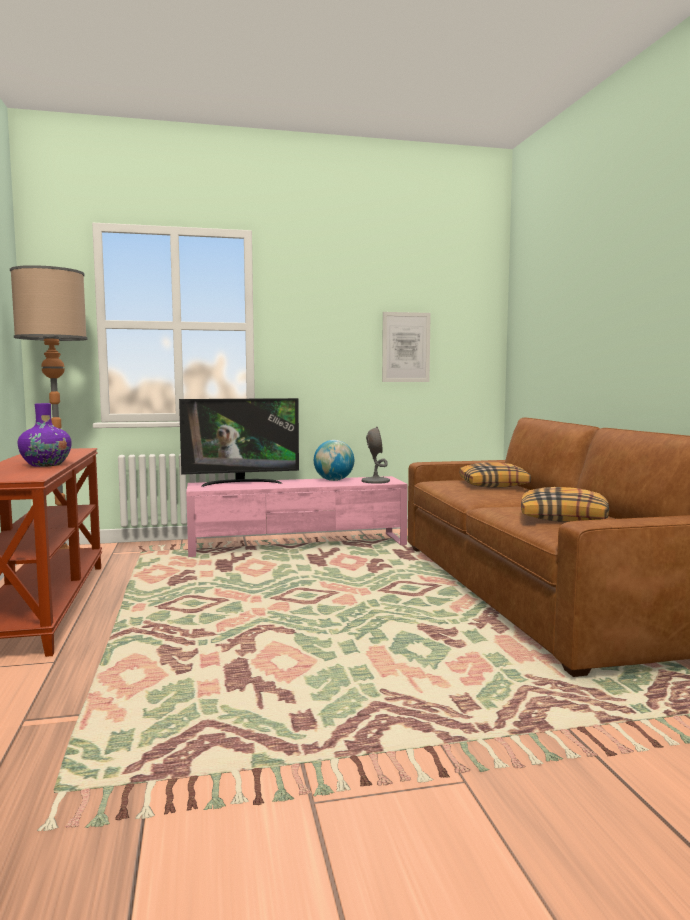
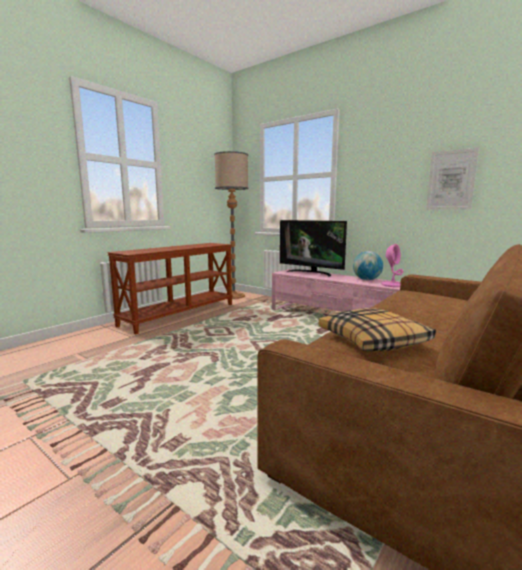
camera: 50 degrees right, 5 degrees up
(46, 464) = (169, 249): purple vase -> none
(375, 481) = (392, 285): grey table lamp -> pink table lamp
(494, 485) = (439, 303): pillow -> none

